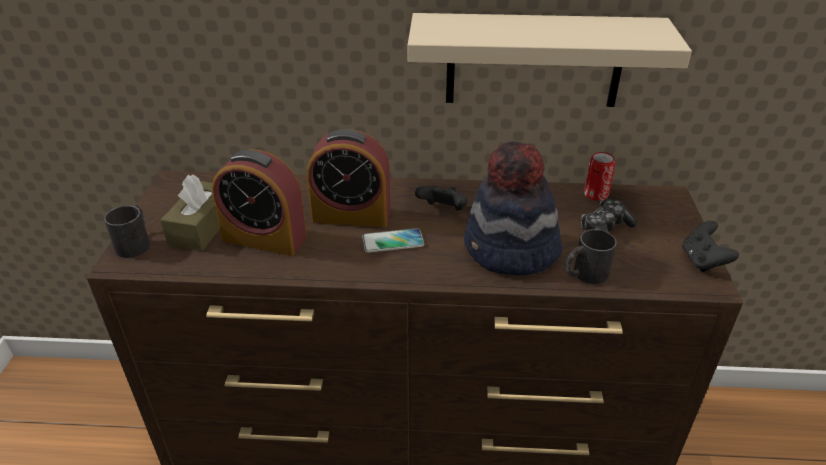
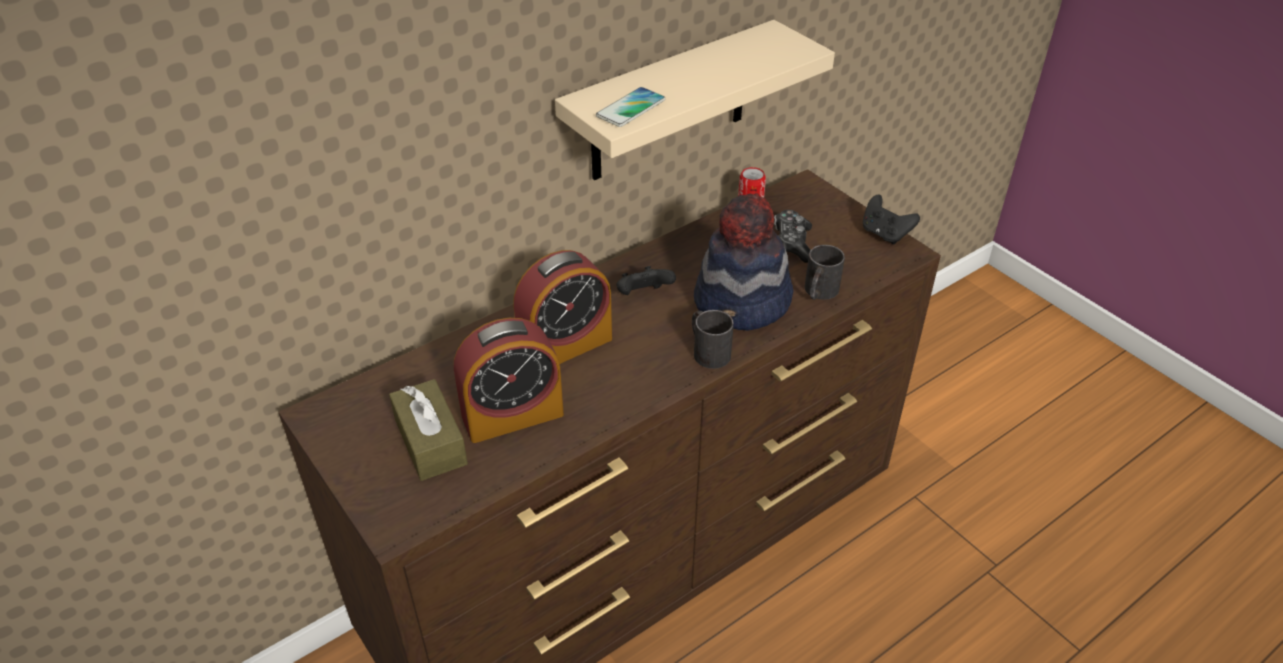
camera: 40 degrees left, 5 degrees up
(136, 242) = (381, 499): black mug -> black mug (707, 350)
(393, 241) = (637, 350): phone -> phone (631, 108)

